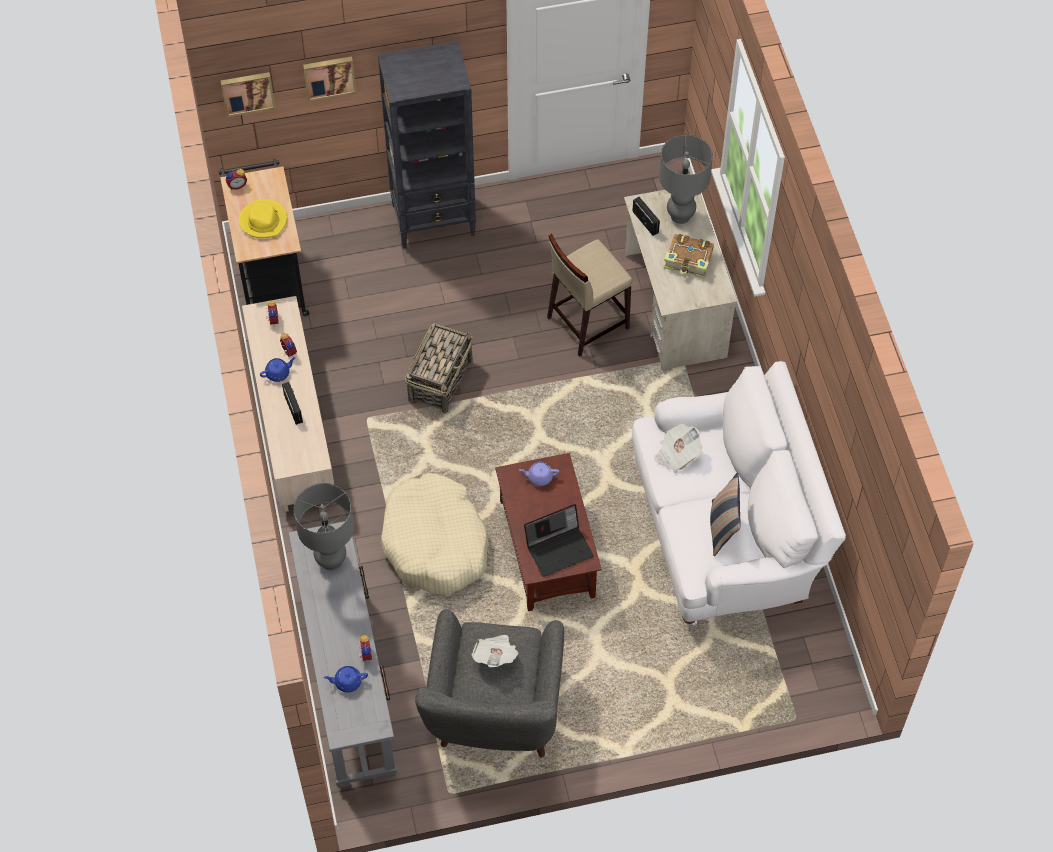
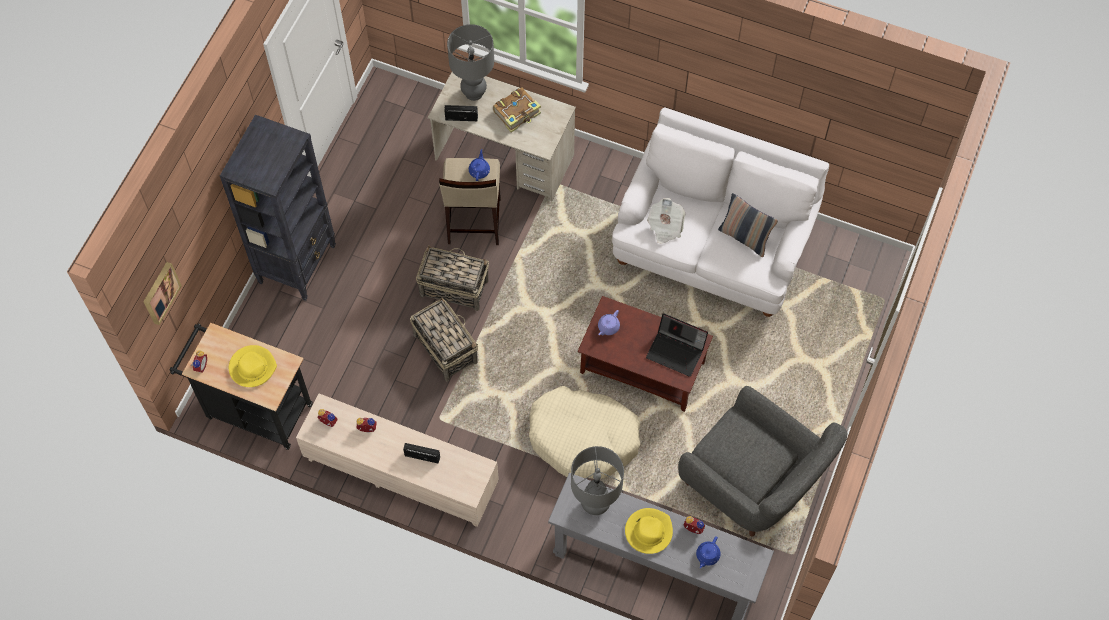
camera: 55 degrees left, 5 degrees up
(278, 373) = (381, 448): blue teapot -> blue teapot (479, 170)
(329, 76) = (198, 225): picture -> none
(336, 618) = (648, 531): none -> yellow hat
(495, 656) = (739, 446): newspaper -> none
(506, 348) = (453, 287): none -> basket
(559, 548) = (676, 351): laptop -> laptop turned 105 degrees clockwise

